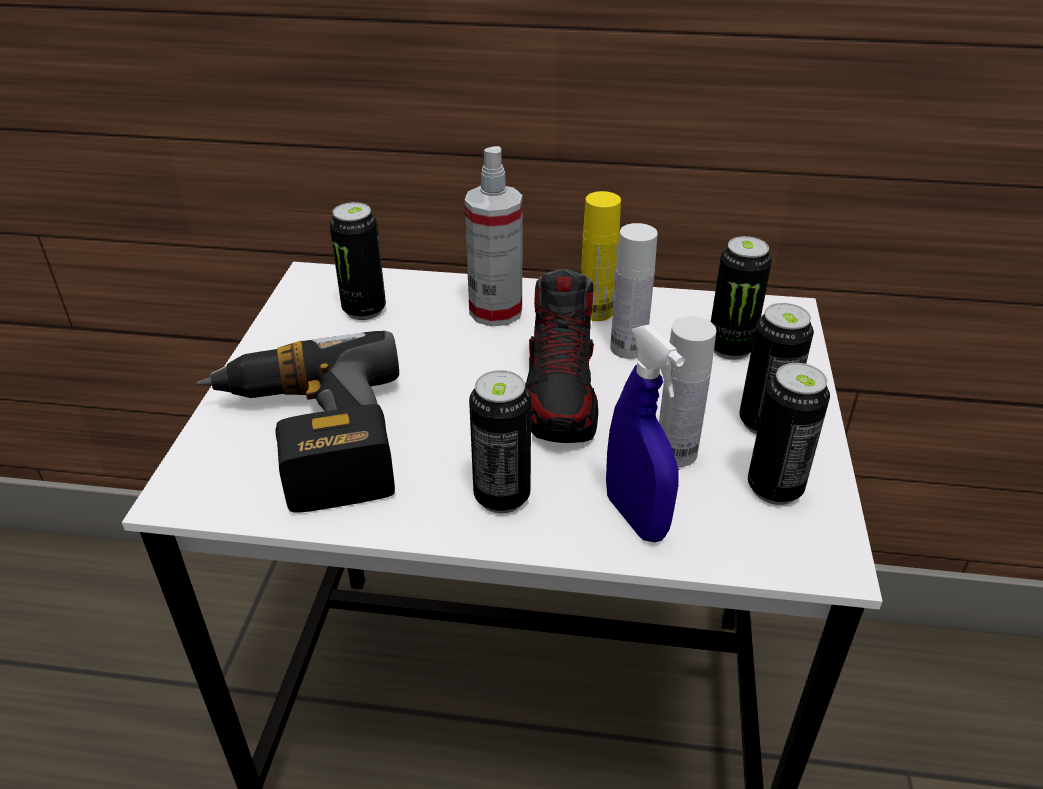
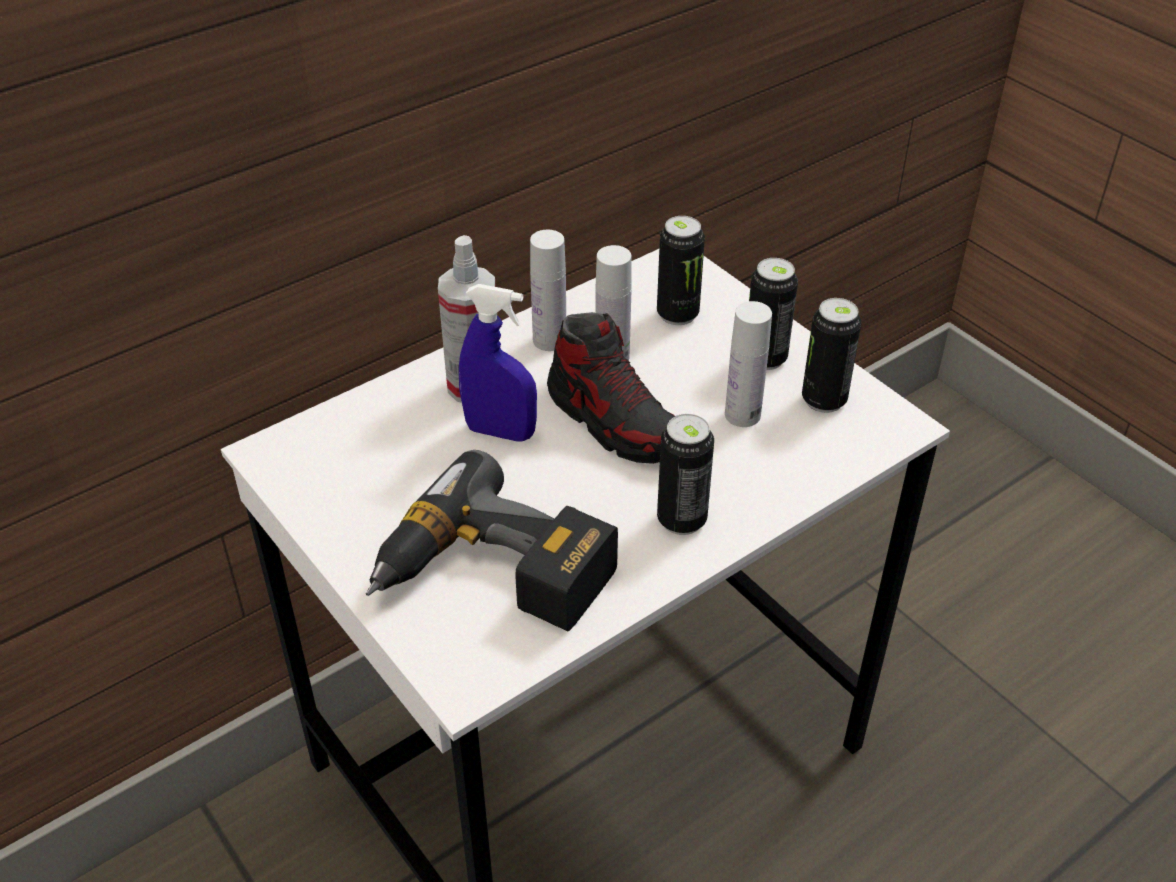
camera: 45 degrees left, 5 degrees up
(364, 310) = (364, 451): can -> none
(596, 312) = (549, 340): yellow bottle -> white bottle
(636, 517) = (775, 474): blue spray bottle -> blue spray bottle (500, 432)

